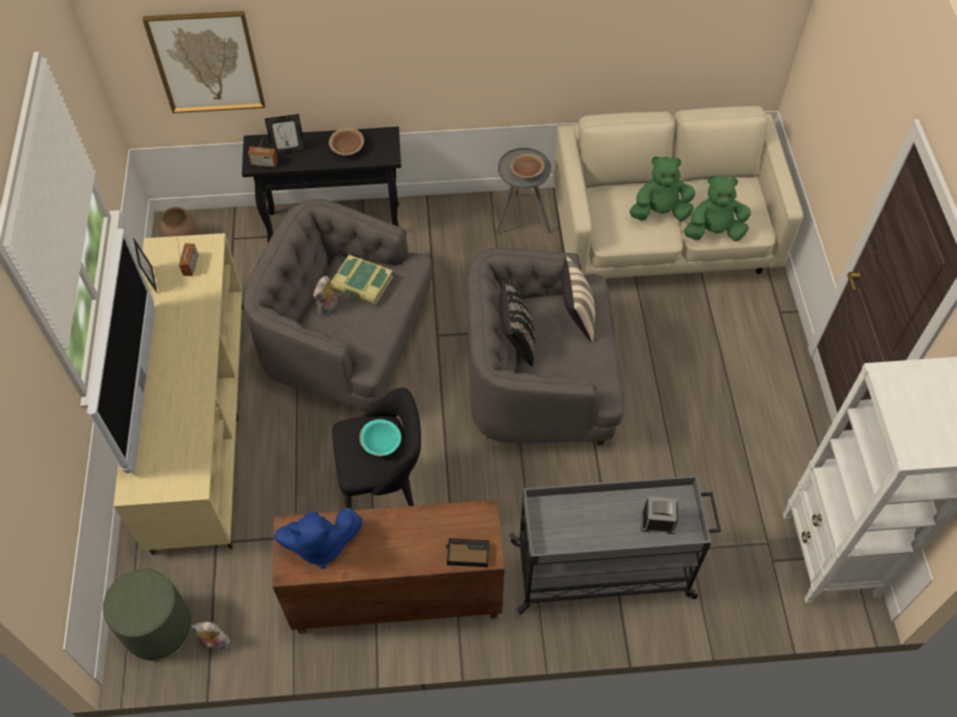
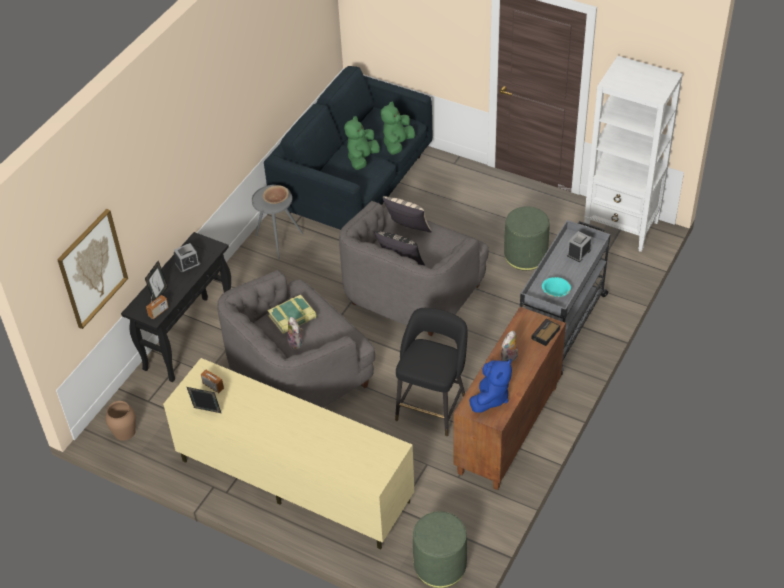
camera: 55 degrees left, 10 degrees down
(142, 387) = (295, 449): television -> none
(215, 643) = (473, 537): plush toy -> plush toy (509, 359)
(347, 148) = (188, 264): brown bowl -> alarm clock
(381, 443) = (431, 351): turquoise bowl -> turquoise bowl (555, 292)
(662, 237) = (355, 184): beige sofa -> blue sofa
(690, 469) = (525, 255): none -> green ottoman

